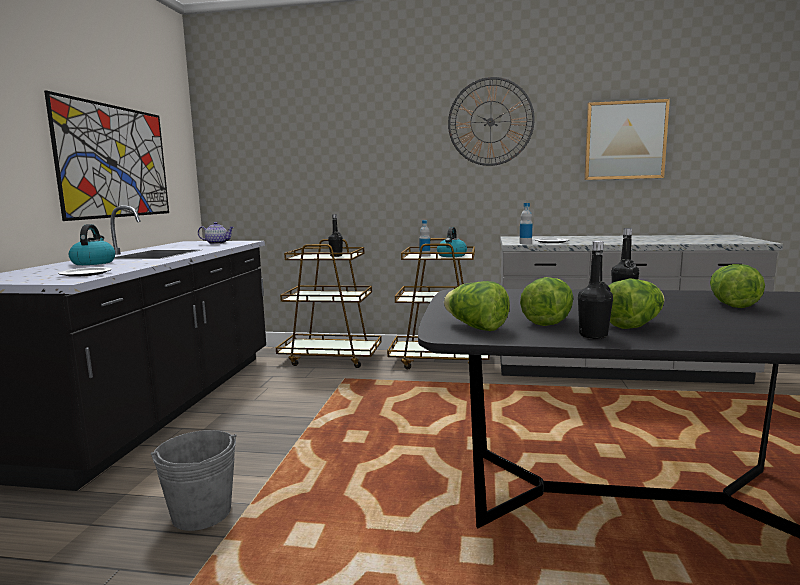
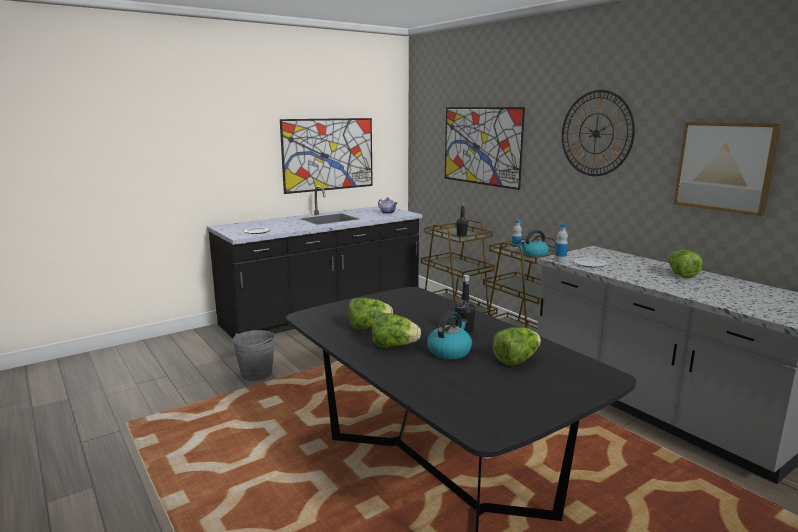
camera: 45 degrees right, 5 degrees up
(93, 263) = (285, 222): kettle -> kettle (449, 351)
(331, 149) = (481, 146): none -> picture
(475, 327) = (328, 317): lettuce -> lettuce (681, 275)
(593, 335) = (351, 342): black bottle -> none

